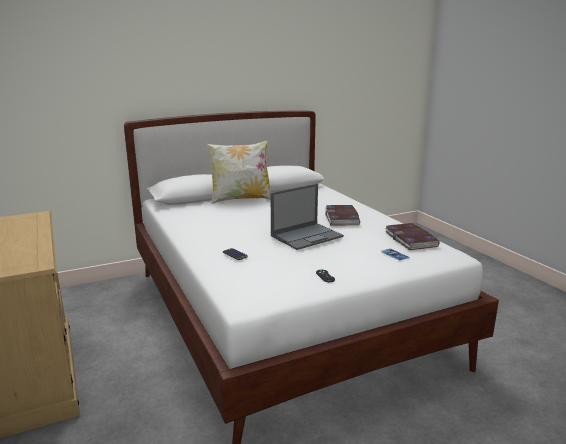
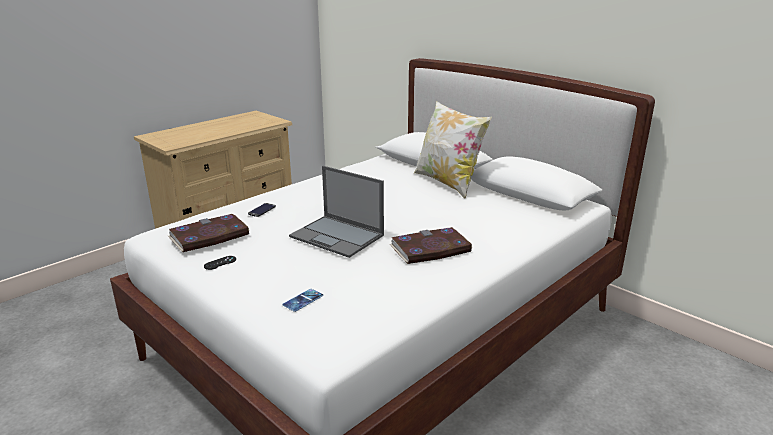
camera: 70 degrees right, 5 degrees up
(411, 239) = (376, 310): book -> book (209, 236)

